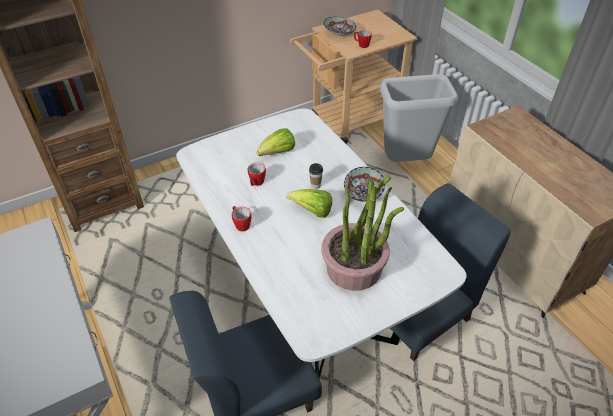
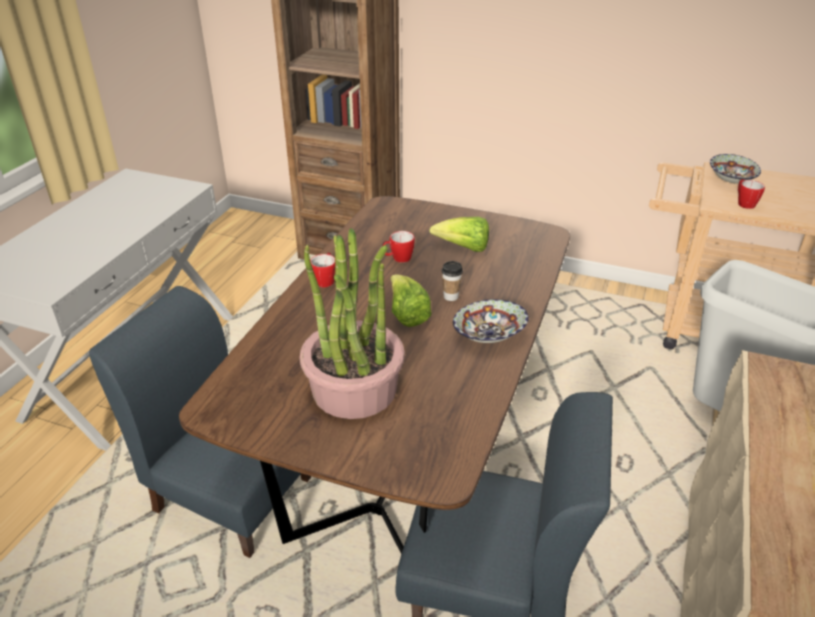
camera: 50 degrees right, 10 degrees down
(305, 291) = (406, 451): white dining table -> brown dining table

